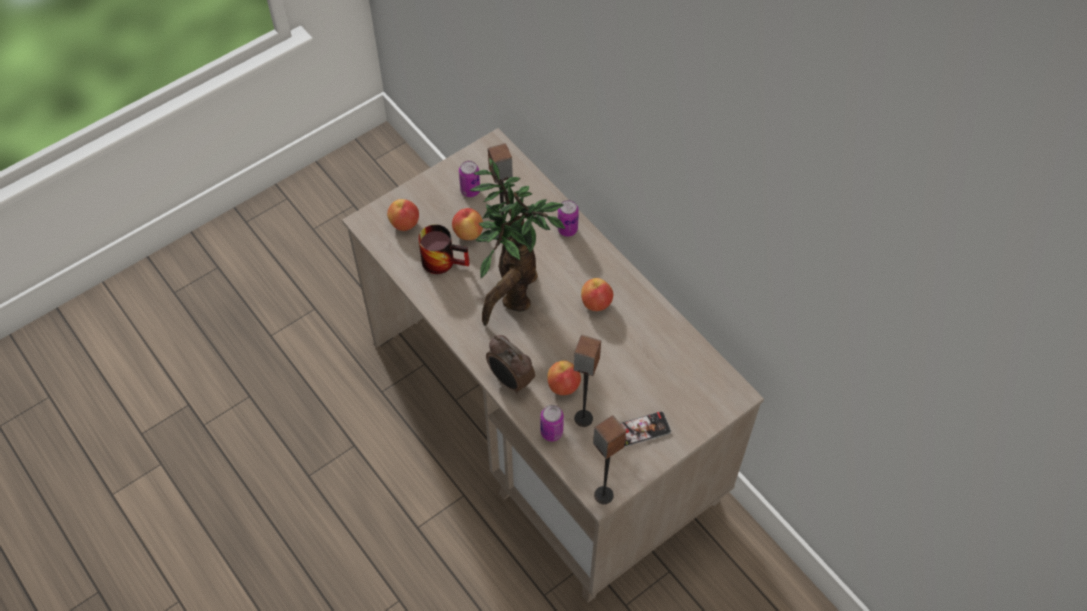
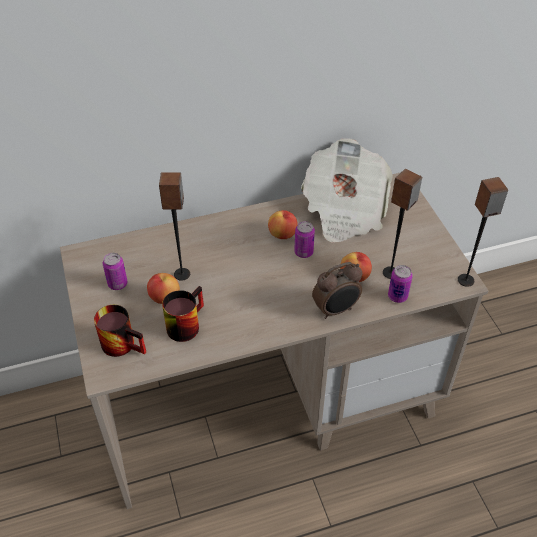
camera: 70 degrees left, 10 degrees down
(404, 223) = (124, 343): apple -> mug
(514, 295) = (249, 284): potted plant -> none
(567, 229) = (200, 231): can -> can (303, 252)
(642, 430) = (412, 241): phone -> none
(661, 350) = (344, 210): none -> newspaper

